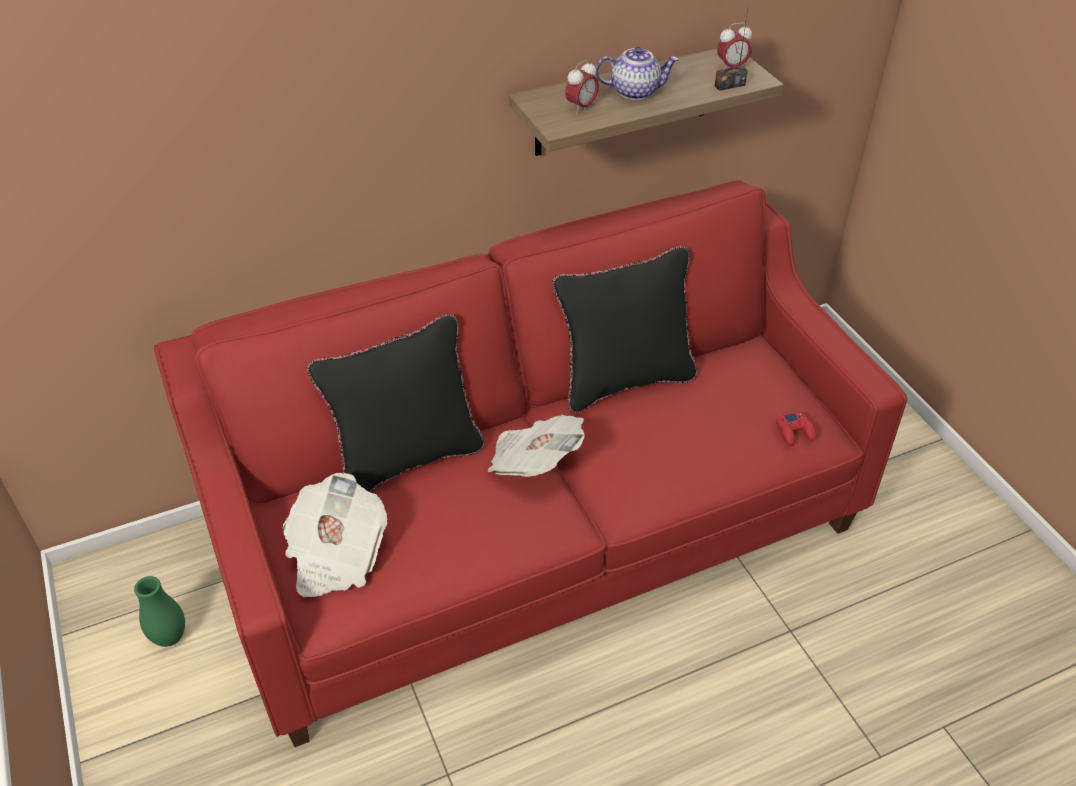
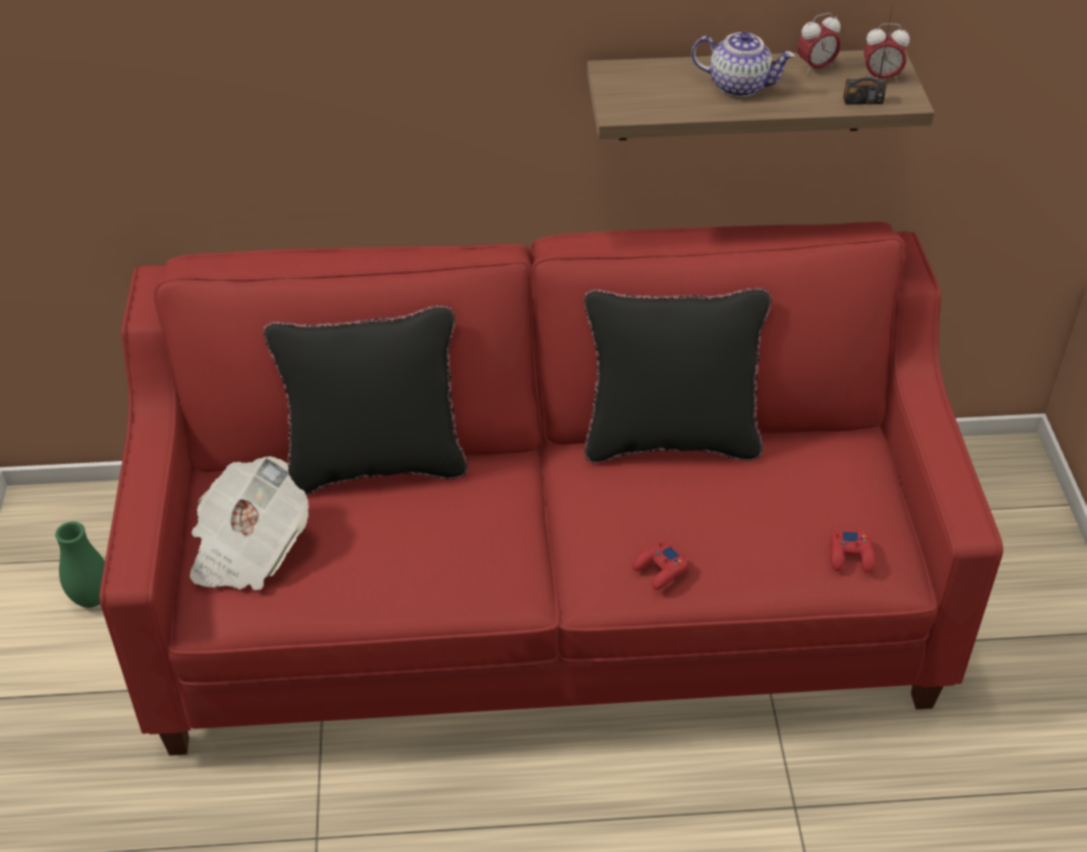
camera: 20 degrees right, 0 degrees up
(534, 462) = (515, 507): newspaper -> none
(581, 107) = (662, 93): alarm clock -> alarm clock (815, 68)
(667, 480) = (660, 570): none -> red game controller

